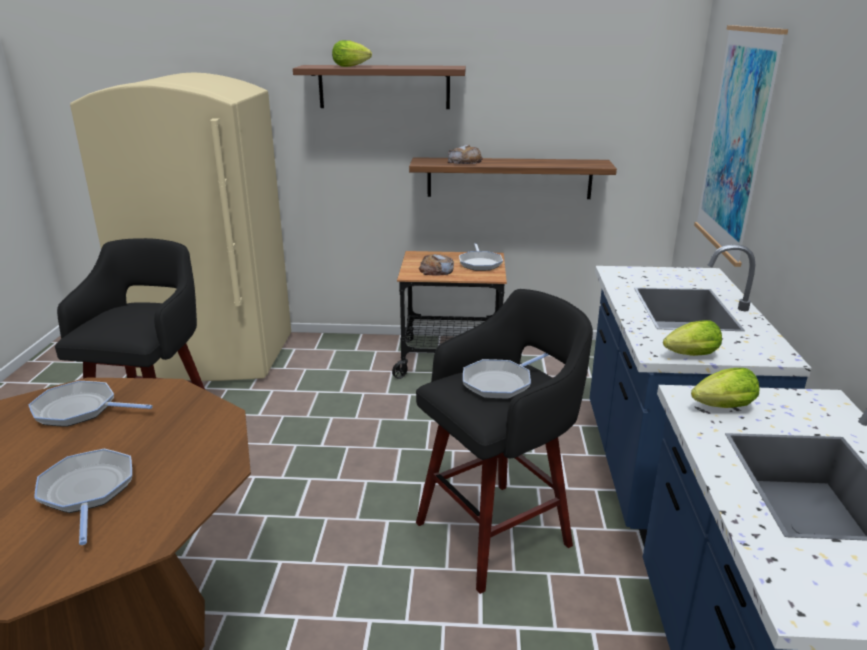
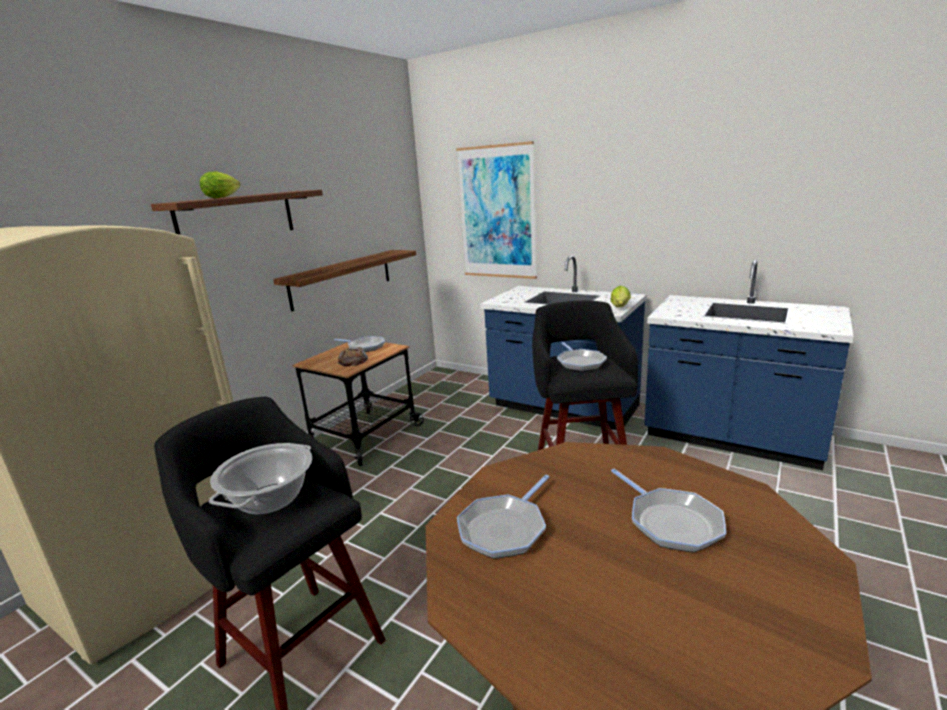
camera: 60 degrees left, 5 degrees down
(87, 491) = (671, 522): frying pan -> frying pan turned 120 degrees counterclockwise
(131, 317) = (270, 499): none -> cooking pot
(464, 162) = (324, 270): bread -> none
(720, 408) = (678, 312): lettuce -> none

